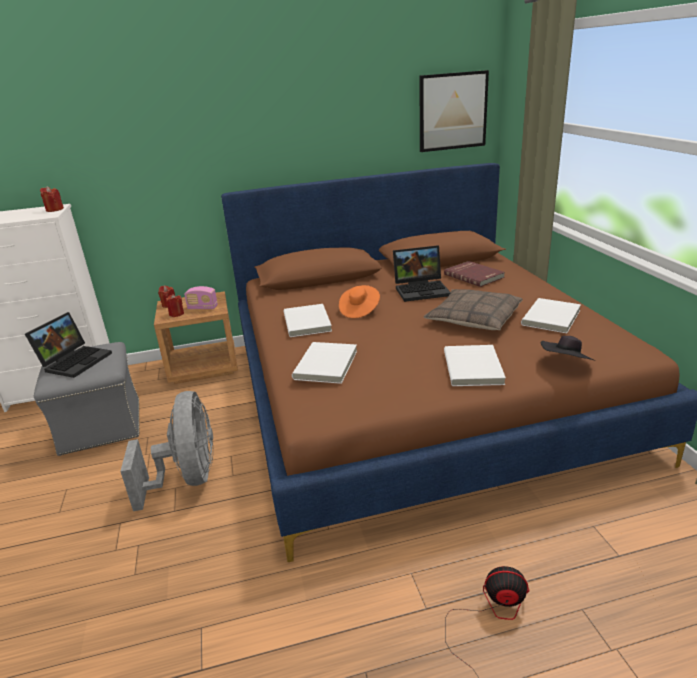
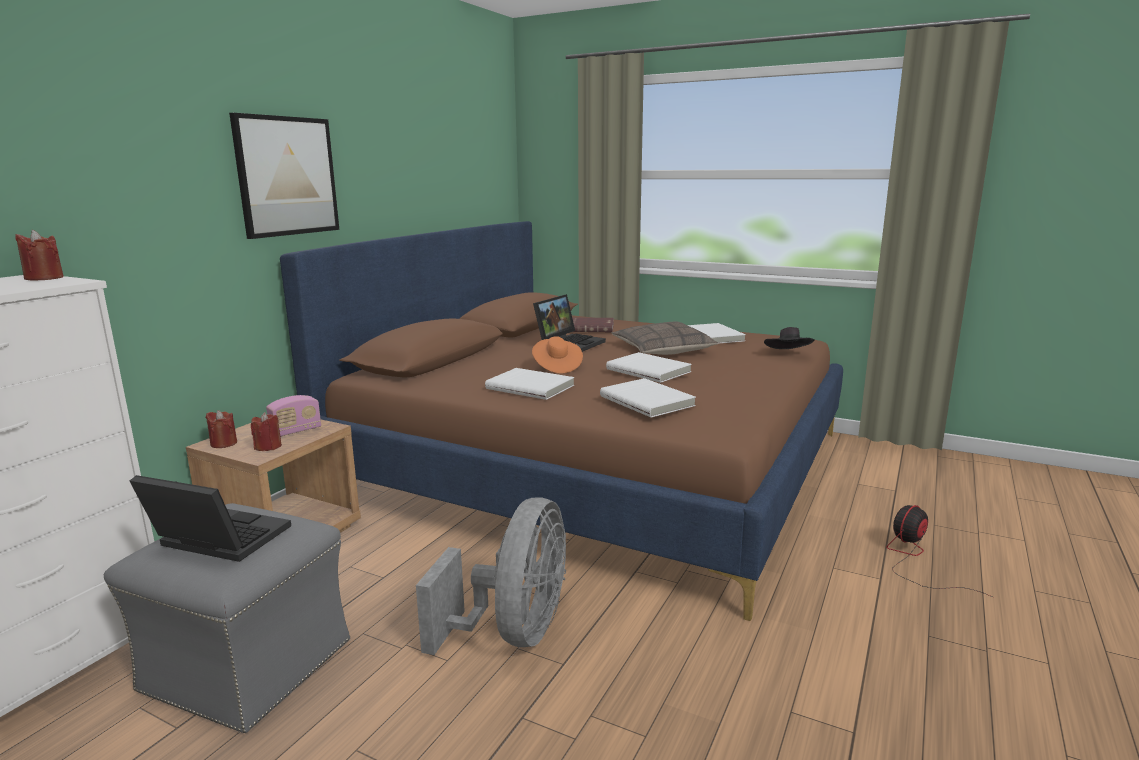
camera: 50 degrees left, 10 degrees down
(76, 361) = (216, 540): laptop -> laptop turned 45 degrees counterclockwise
(188, 478) = (514, 632): grey fan -> grey fan turned 75 degrees clockwise
(452, 111) = (487, 164): picture -> picture (287, 176)
(474, 368) = (746, 372): white book -> white book (649, 370)

